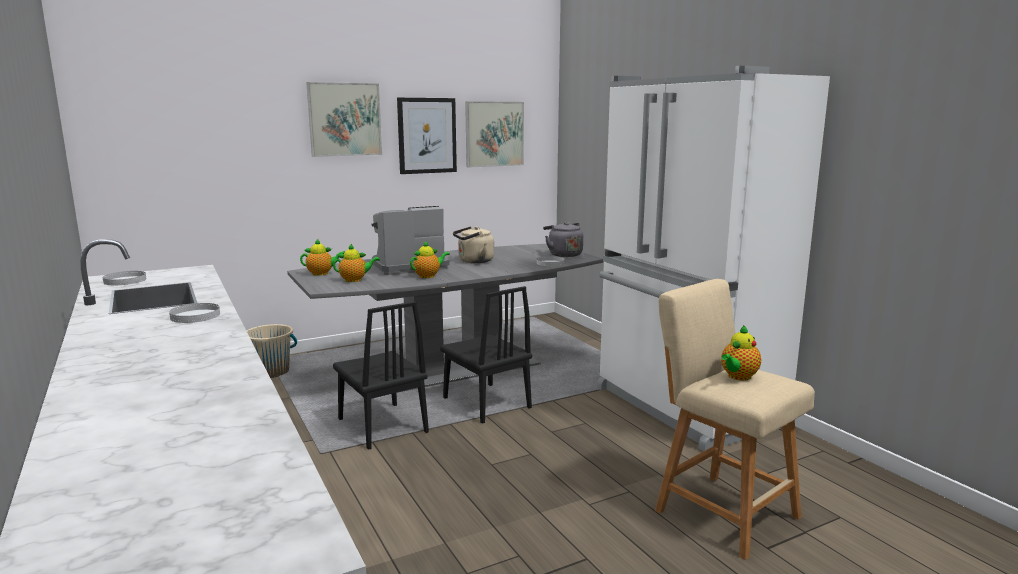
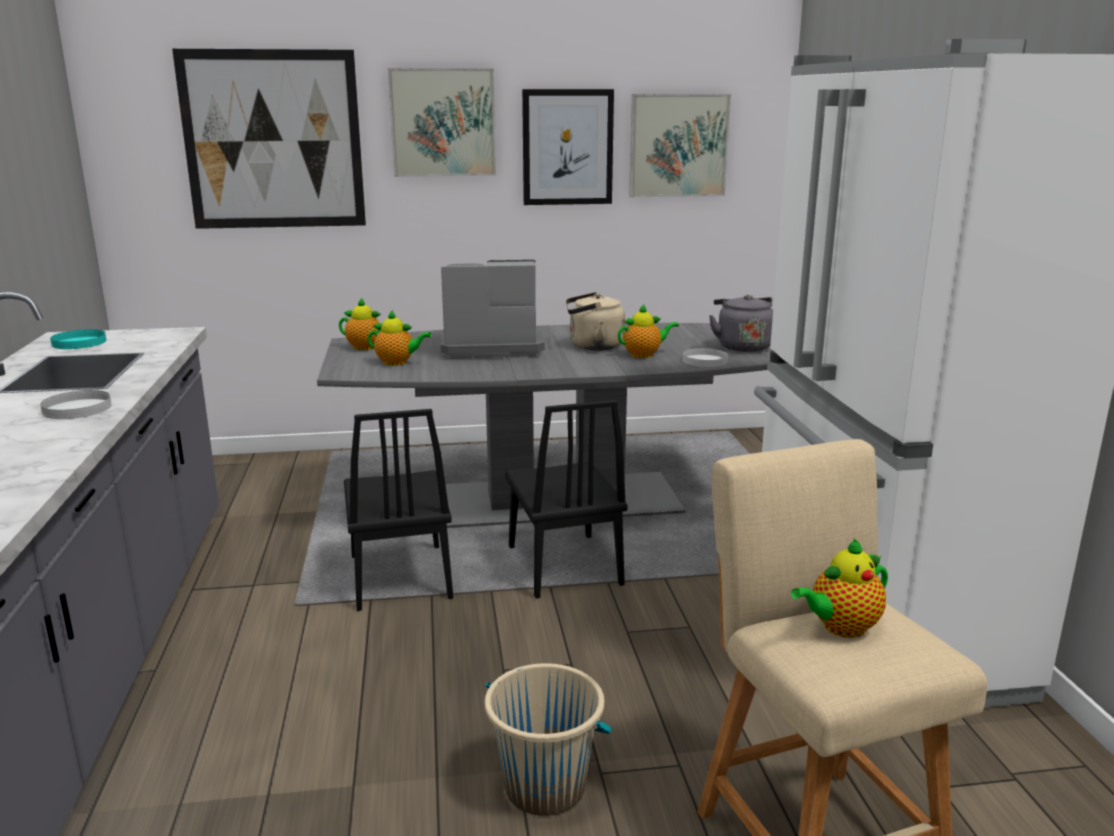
camera: 20 degrees right, 5 degrees up
(124, 280) = (78, 342): white plate -> turquoise plate
(223, 132) = (273, 140): none -> picture
(272, 372) = (322, 471): beige bucket -> beige bucket (545, 787)
(428, 276) = (501, 366): teapot -> teapot (644, 355)

